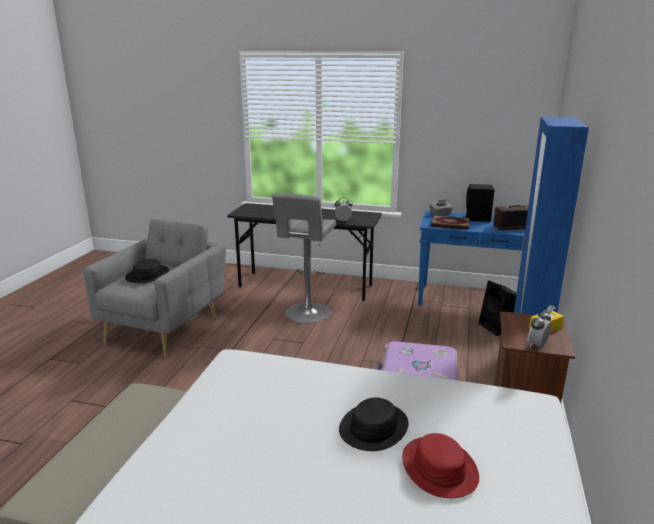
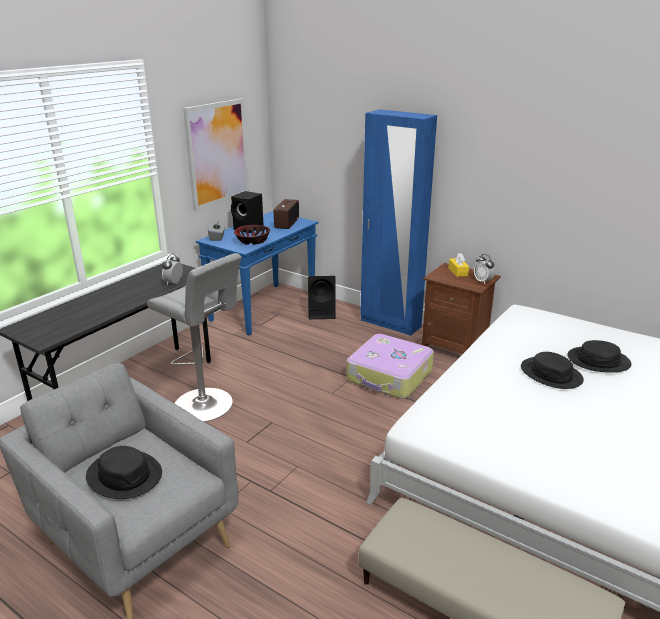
camera: 70 degrees left, 5 degrees up
(439, 468) = (598, 361): red hat -> black hat
(450, 224) = (252, 241): book -> bowl
(472, 143) = (217, 153): none -> picture

